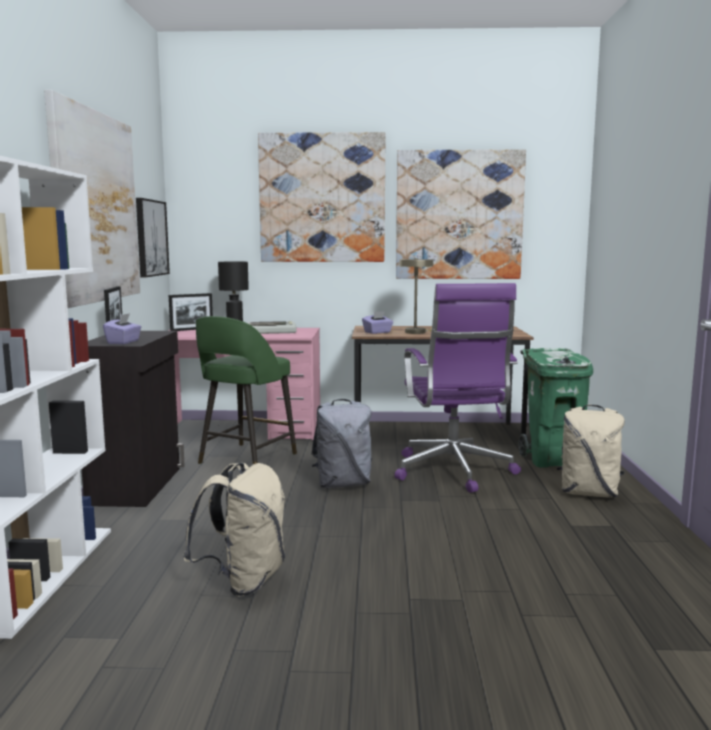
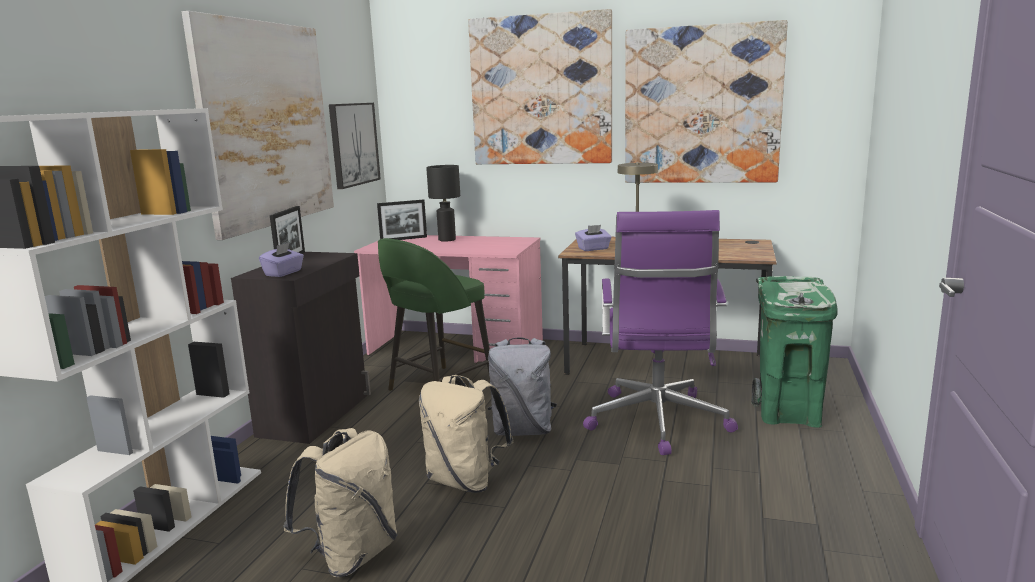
camera: 15 degrees right, 5 degrees up
(271, 332) = (481, 244): keyboard -> none
(589, 493) = (811, 469): beige backpack -> beige backpack (465, 481)

